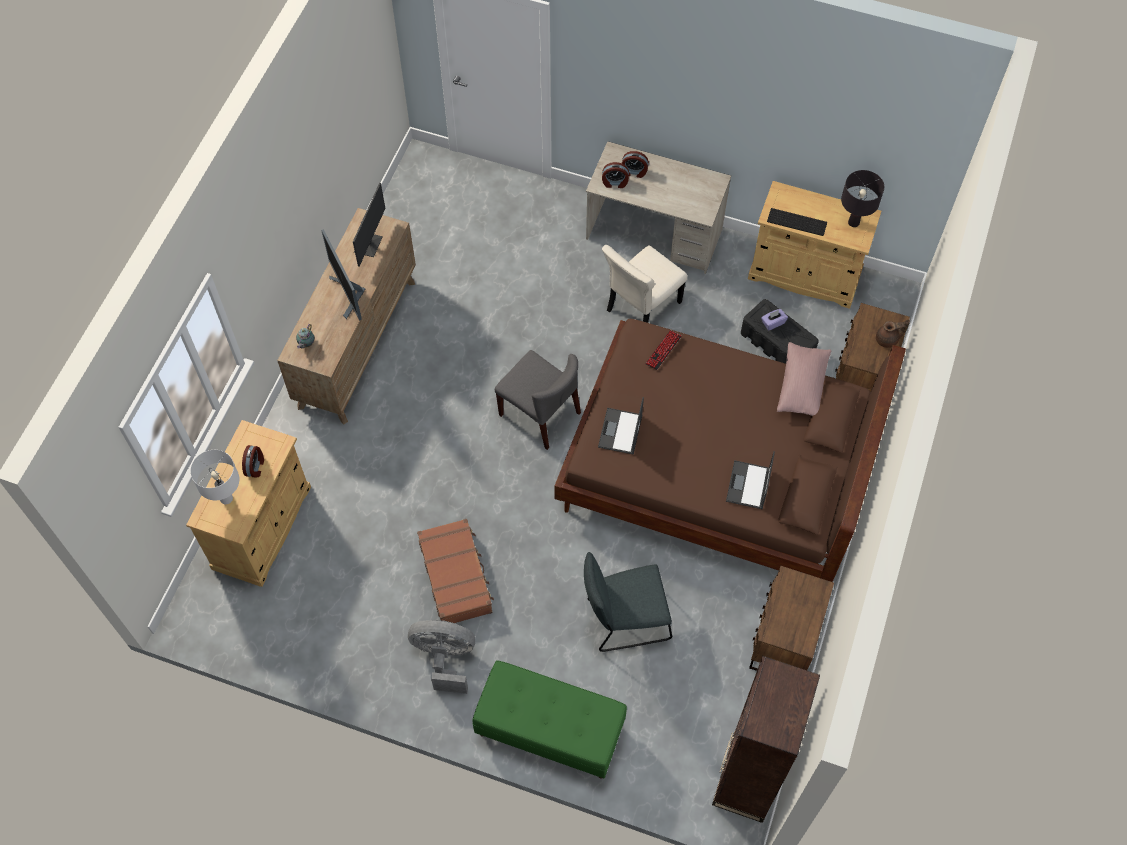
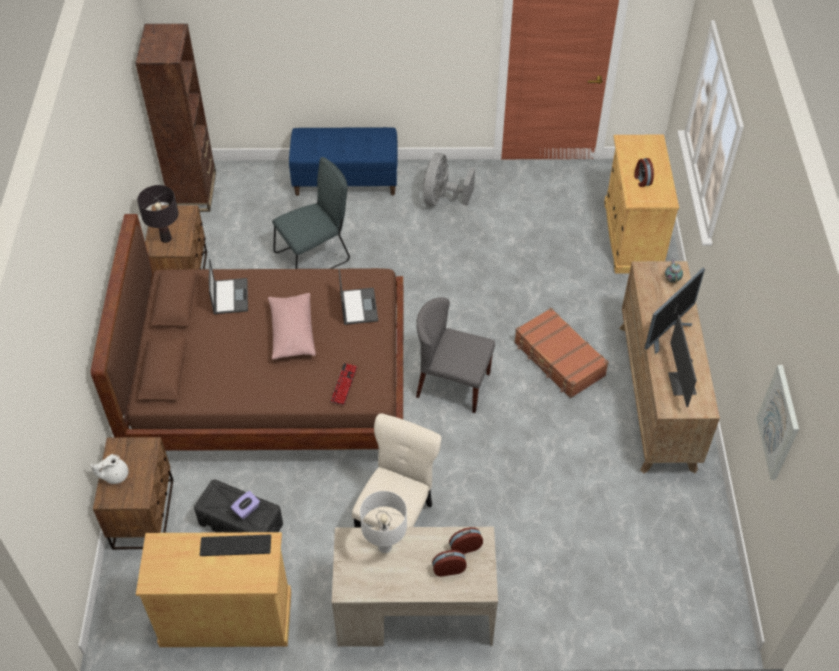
camera: 160 degrees right, 10 degrees down
(226, 499) = (647, 156): white table lamp -> white table lamp (384, 547)
(349, 295) = (665, 331): monitor -> monitor turned 90 degrees clockwise
(350, 108) = (779, 423): none -> picture
(445, 658) = (442, 198): grey fan -> grey fan turned 120 degrees clockwise
(456, 576) = (461, 247): brown suitcase -> brown suitcase (559, 360)
(549, 731) = (346, 180): green bench -> blue bench
(802, 386) = (197, 394): pink pillow -> pink pillow (292, 333)
(853, 223) = (167, 566): black table lamp -> black table lamp (166, 238)
(888, 340) = (114, 475): brown teapot -> white teapot

